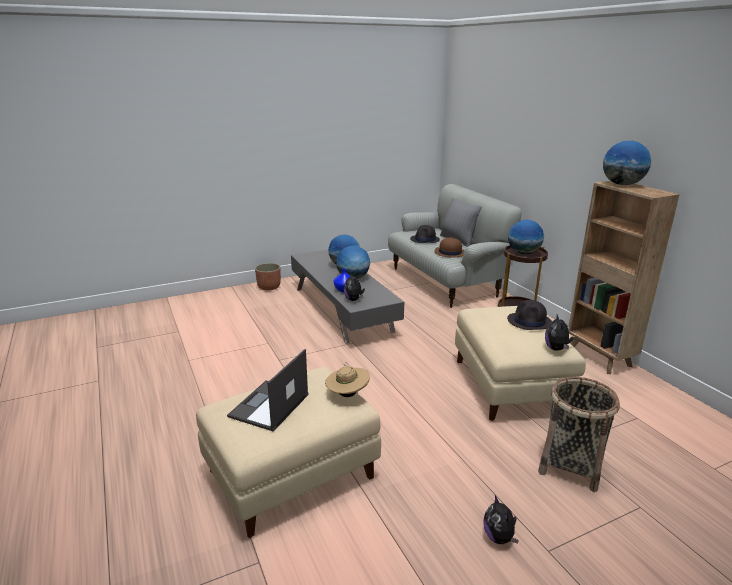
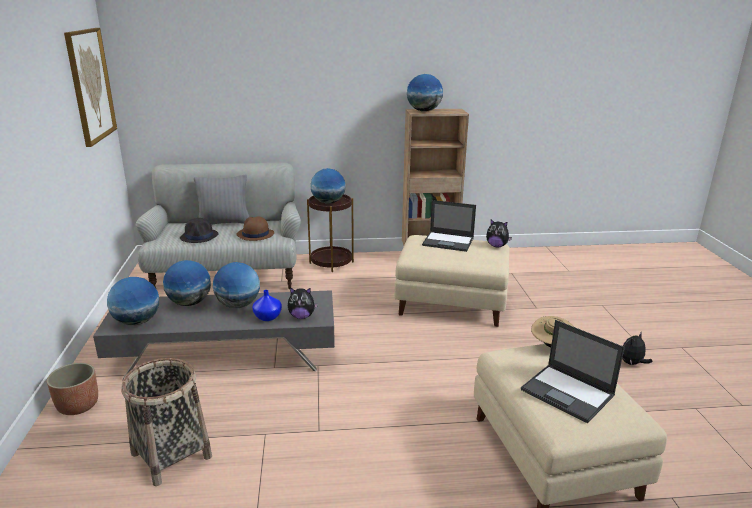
camera: 70 degrees left, 0 degrees up
(311, 259) = (137, 322): none -> globe
(407, 114) = (90, 85): none -> picture
(499, 537) = (632, 363): plush toy -> plush toy turned 135 degrees clockwise
(529, 322) = (448, 242): black hat -> laptop
(570, 465) = (559, 313): basket -> basket (171, 455)

